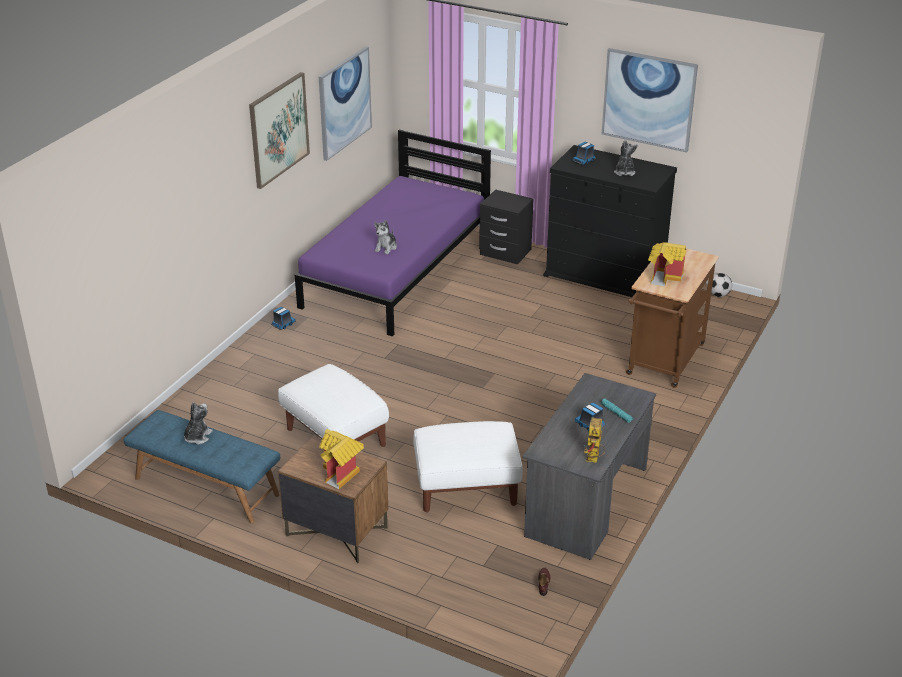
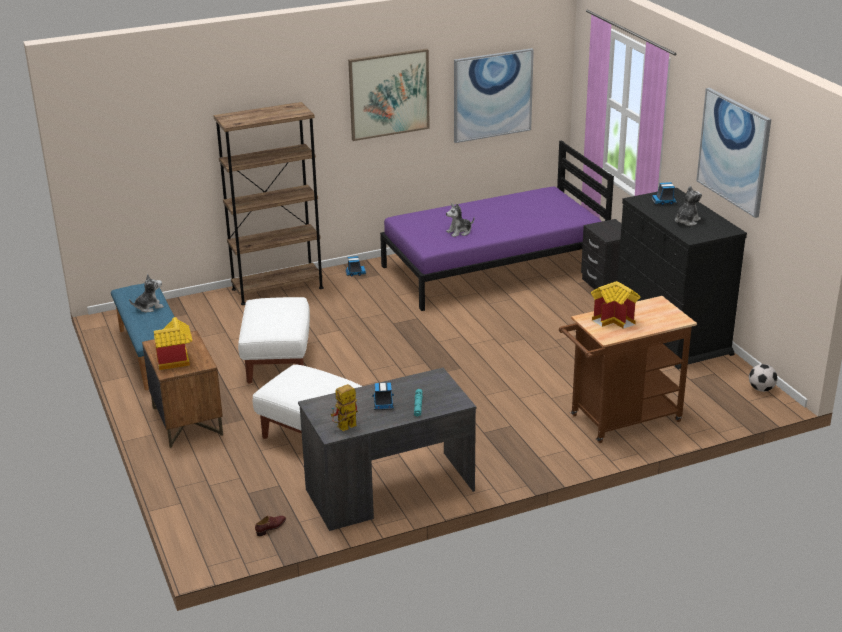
camera: 40 degrees right, 5 degrees down
(232, 369) = (277, 288): none -> brown bookcase

